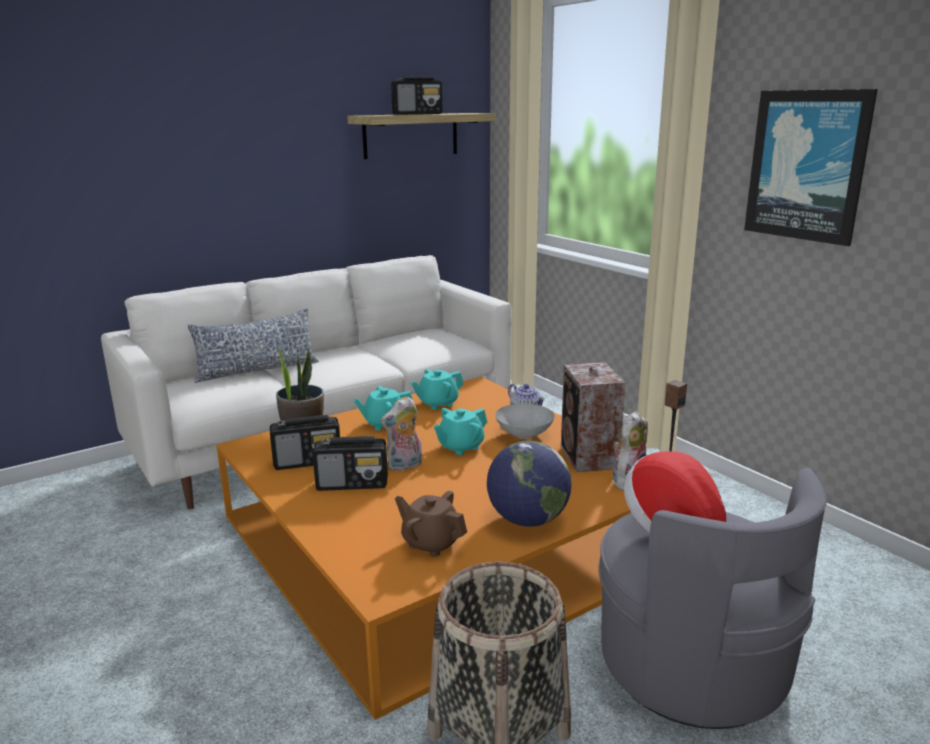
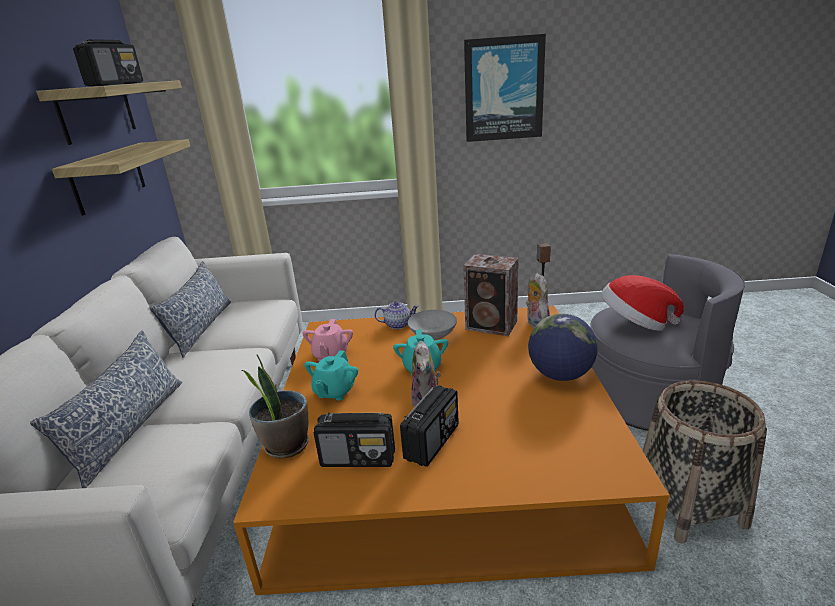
camera: 55 degrees left, 5 degrees up
(308, 461) = (359, 458): radio -> radio turned 75 degrees clockwise
(397, 339) = (201, 327): none -> pillow
(401, 191) = (109, 177): none -> shelf
(431, 543) = (566, 427): brown teapot -> none
(437, 403) = (331, 355): turquoise teapot -> pink teapot

